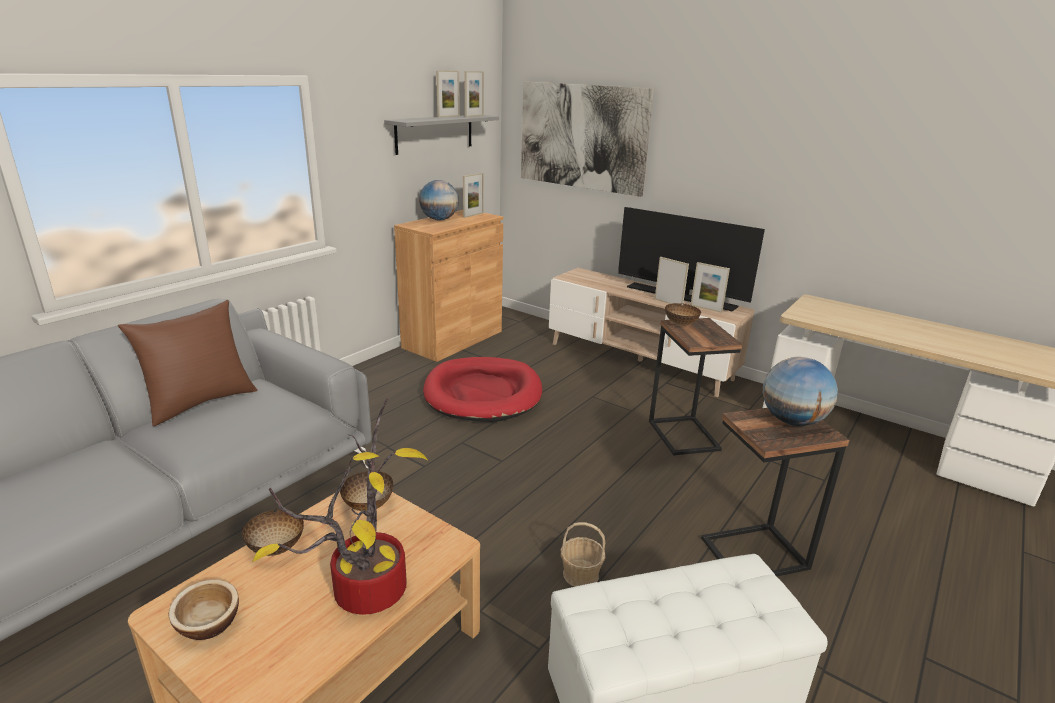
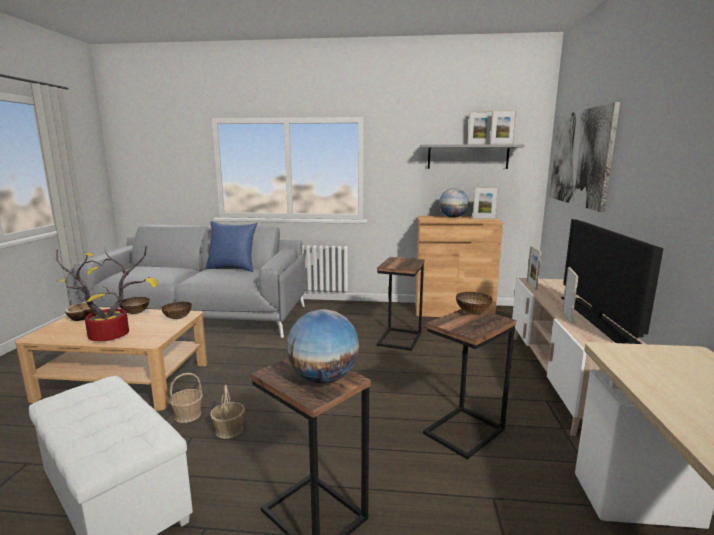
camera: 60 degrees right, 10 degrees down
(201, 402) = (232, 268): brown pillow -> blue pillow
(483, 393) = (400, 339): red dog bed -> side table
(515, 605) = (187, 415): none -> basket
(706, 308) = (594, 332): picture frame -> picture frame (531, 285)

